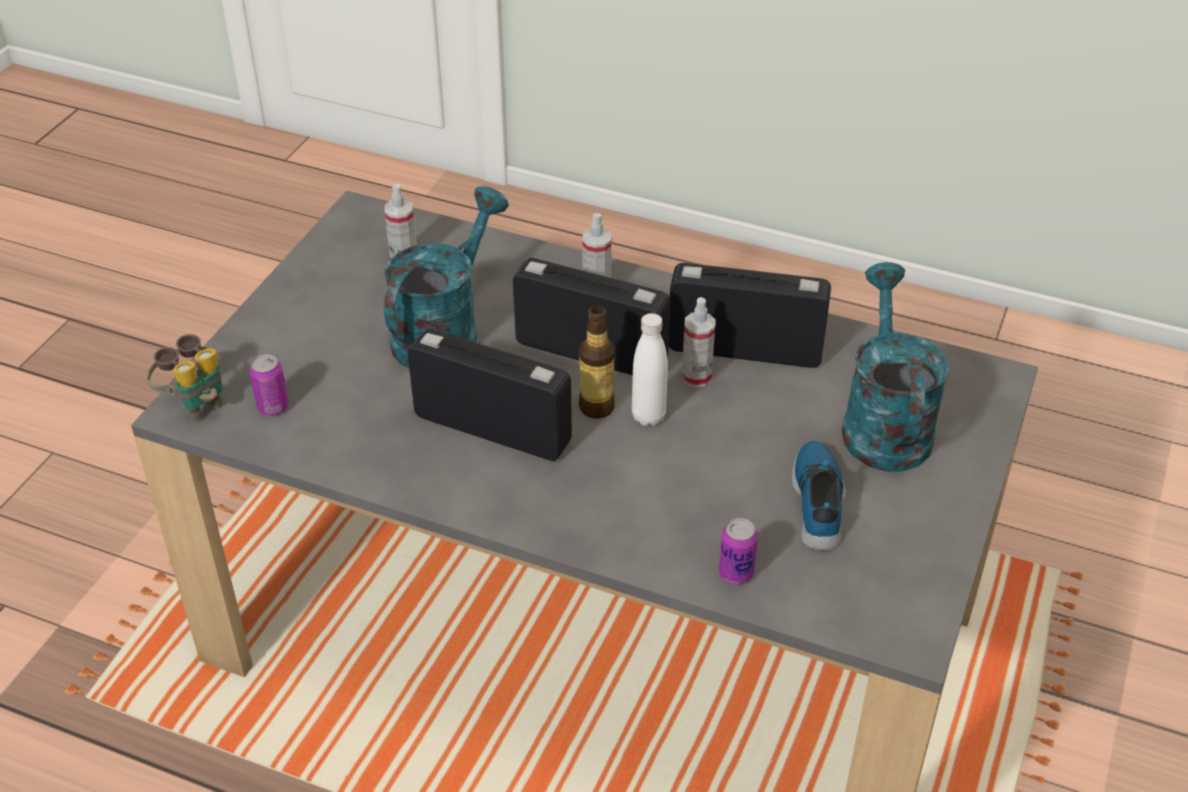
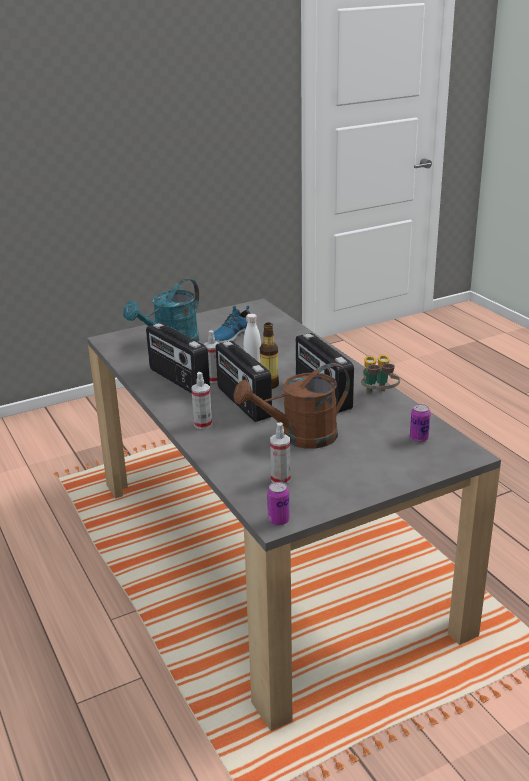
camera: 140 degrees left, 15 degrees down
(195, 402) = (459, 455): binoculars -> binoculars (378, 396)
(443, 330) = (299, 437): turquoise watering can -> brown watering can
(736, 573) = (287, 331): can -> can (278, 520)

